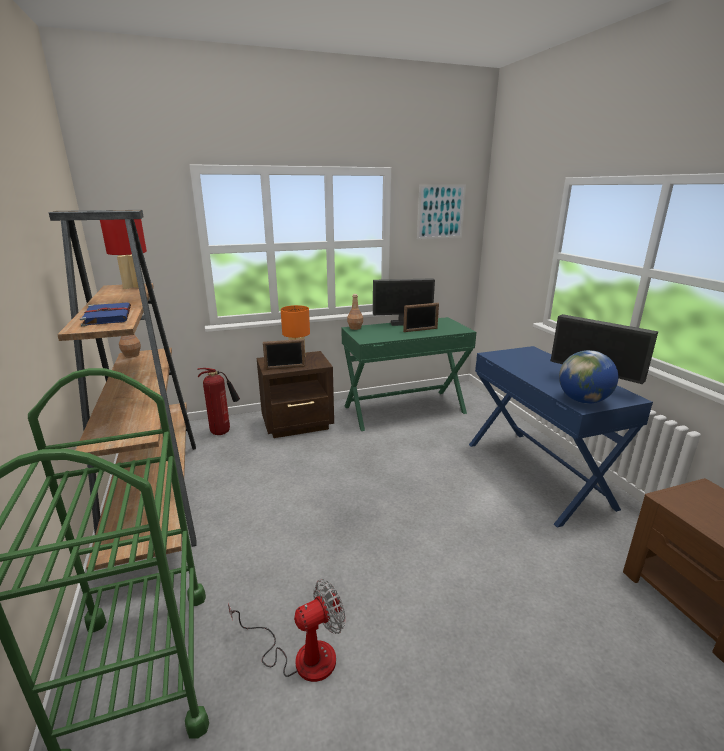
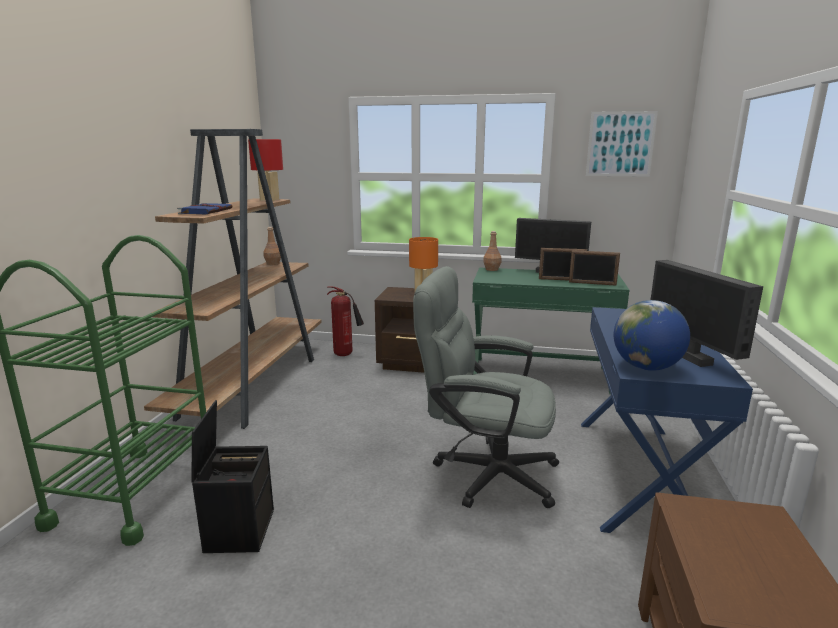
camera: 30 degrees right, 5 degrees down
(285, 368) = (401, 297): picture frame -> picture frame (592, 283)
(301, 656) = (239, 529): fan -> black storage box
(445, 509) = (484, 472): none -> grey office chair

